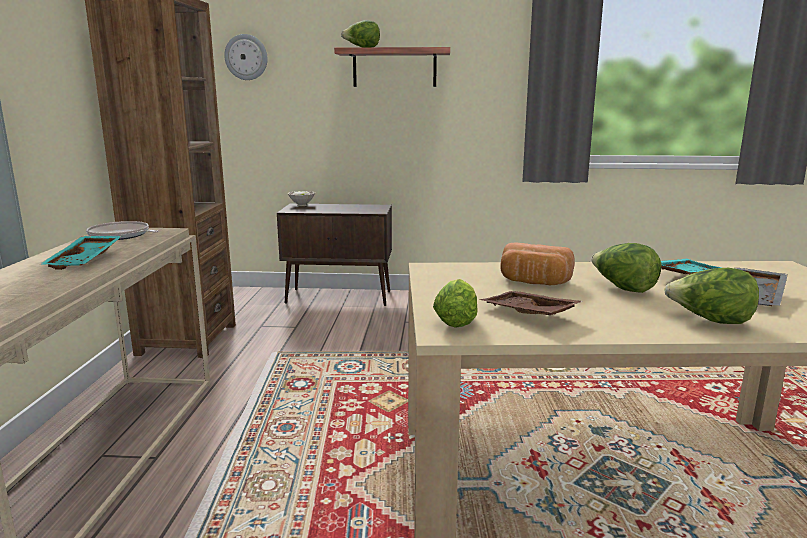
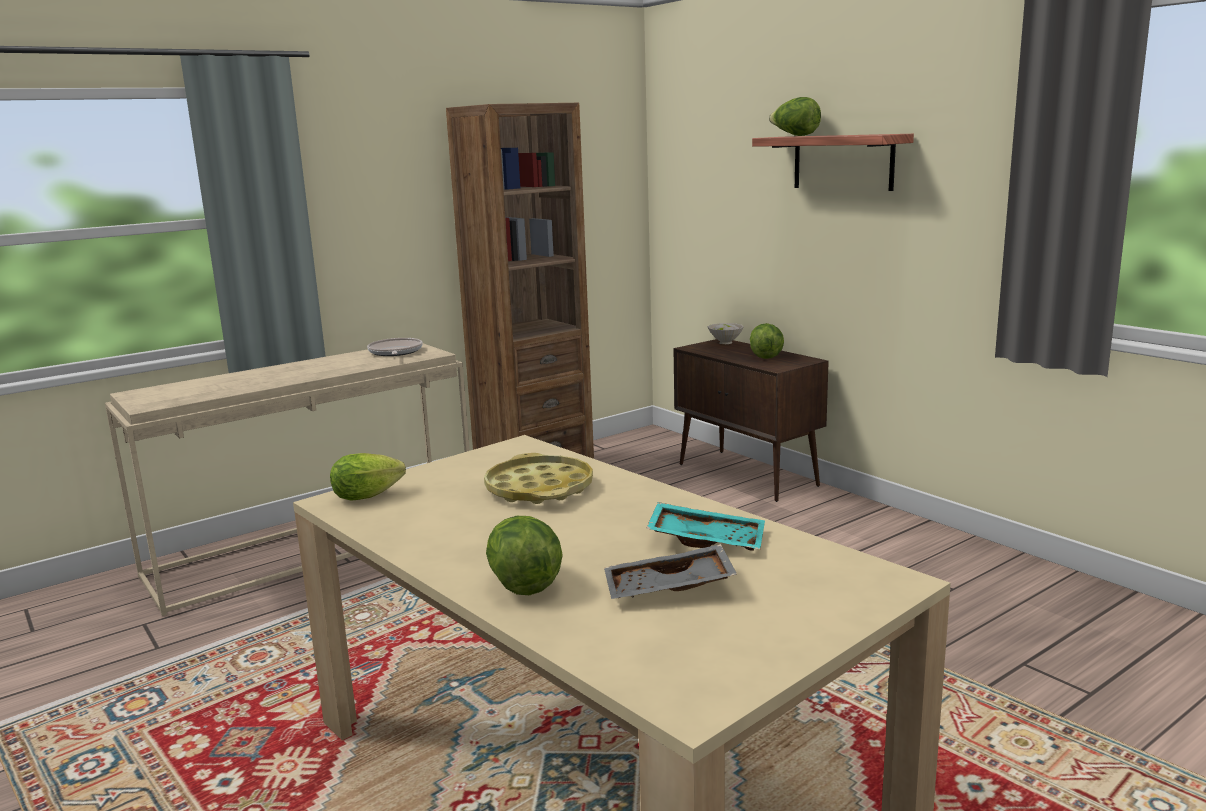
camera: 50 degrees right, 0 degrees up
(86, 260) = (317, 370): turquoise tray -> none
(246, 57) = (693, 147): wall clock -> none
(527, 314) = (426, 511): brown tray -> none
(533, 282) = (539, 488): bread -> yellow tray
(623, 288) = (585, 525): lettuce -> lettuce (766, 356)

